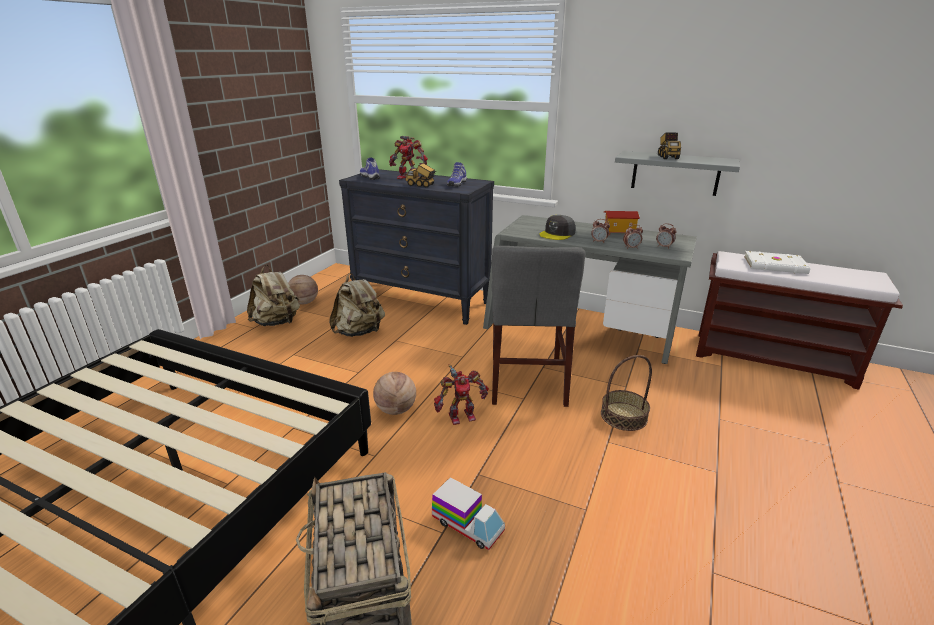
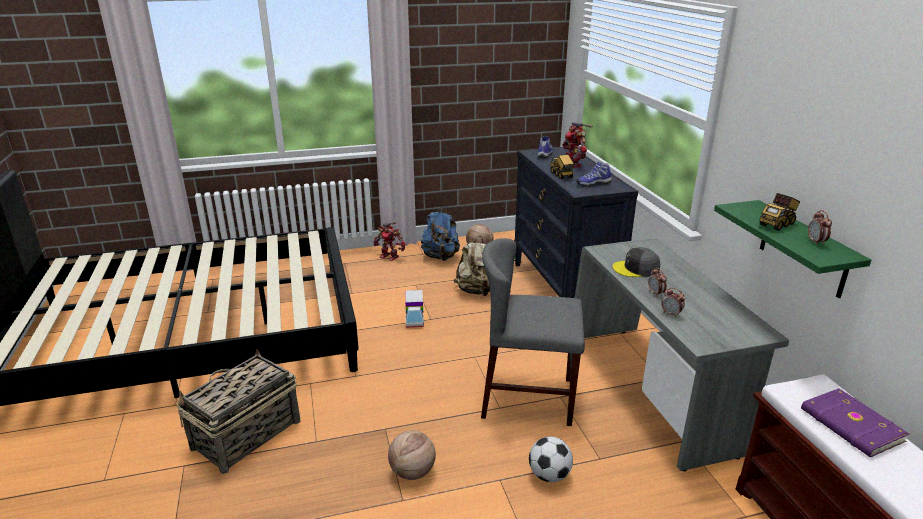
camera: 50 degrees right, 0 degrees up
(277, 322) = (440, 257): beige backpack -> blue backpack
(396, 410) = (410, 357): basketball -> basketball (412, 472)
(461, 415) = (439, 388): toy robot -> toy robot (390, 256)
(467, 525) = (332, 449): toy truck -> toy truck (414, 317)
(527, 380) = (527, 397): grey chair -> grey chair turned 45 degrees clockwise
(618, 233) = (702, 295): toy house -> none
(623, 416) = (549, 475): basket -> football
(664, 247) = (710, 330): alarm clock -> alarm clock (816, 242)
(675, 173) = (803, 249): grey shelf -> green shelf
(775, 266) = (851, 426): white book -> purple book

